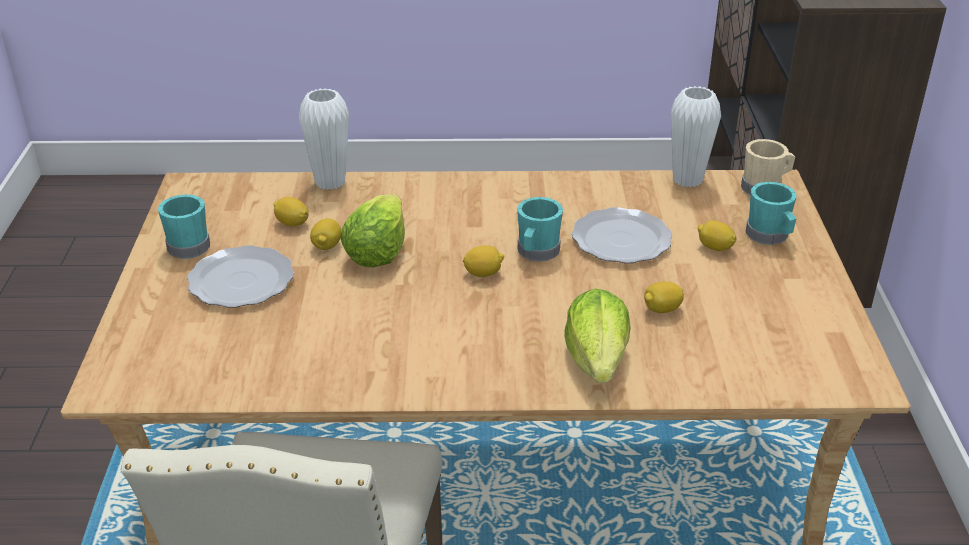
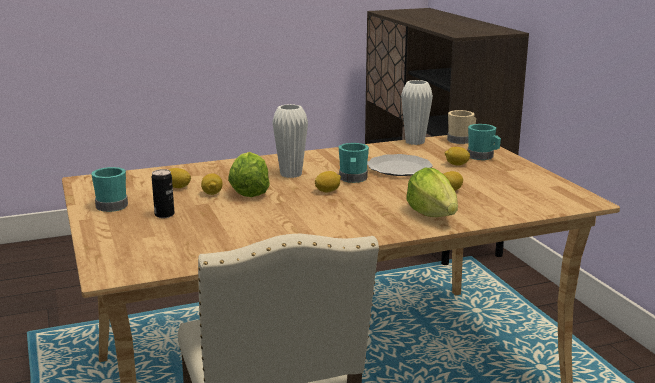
camera: 20 degrees left, 15 degrees down
(241, 280) = (164, 215): plate -> can
(330, 182) = (188, 168): white vase -> white vase (291, 174)

